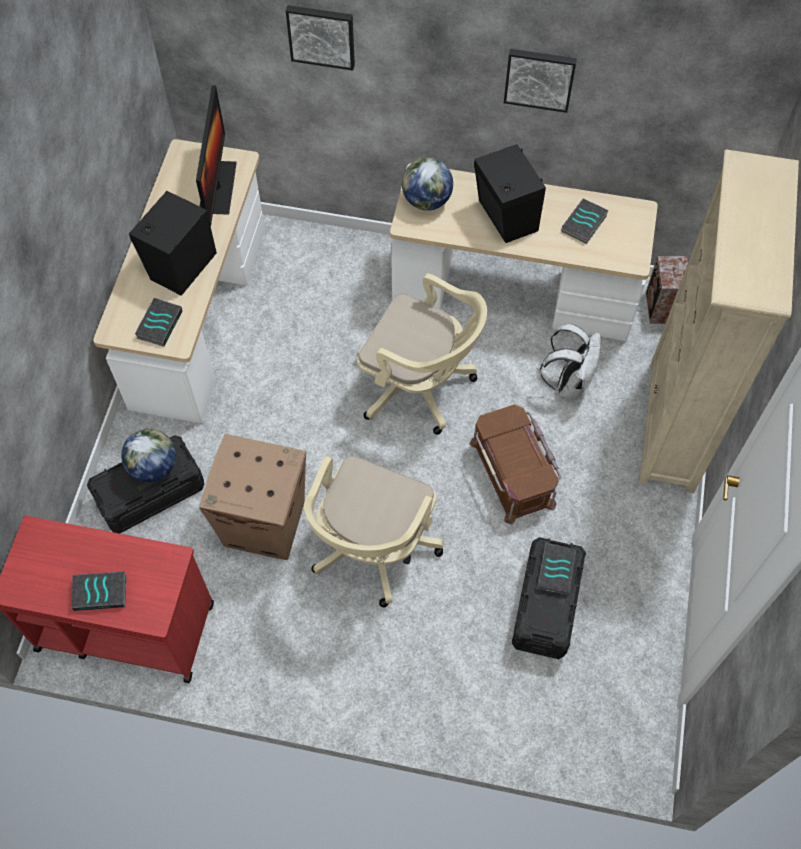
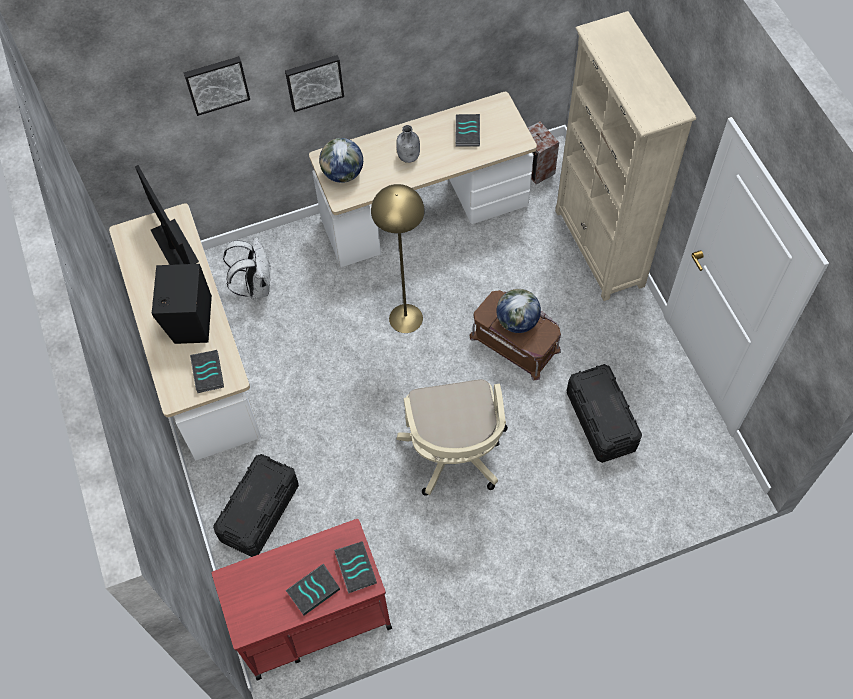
camera: 30 degrees left, 0 degrees up
(153, 467) = (258, 487): globe -> globe (517, 322)
(265, 522) = (363, 481): cardboard box -> none
(420, 386) = (406, 318): beige office chair -> yellow floor lamp
(505, 217) = (409, 156): black speaker -> grey bottle
(539, 78) = (397, 39): picture -> picture (314, 81)
(555, 569) = (598, 390): book -> book (354, 568)
(569, 383) = (510, 257): white backpack -> white backpack (256, 286)

